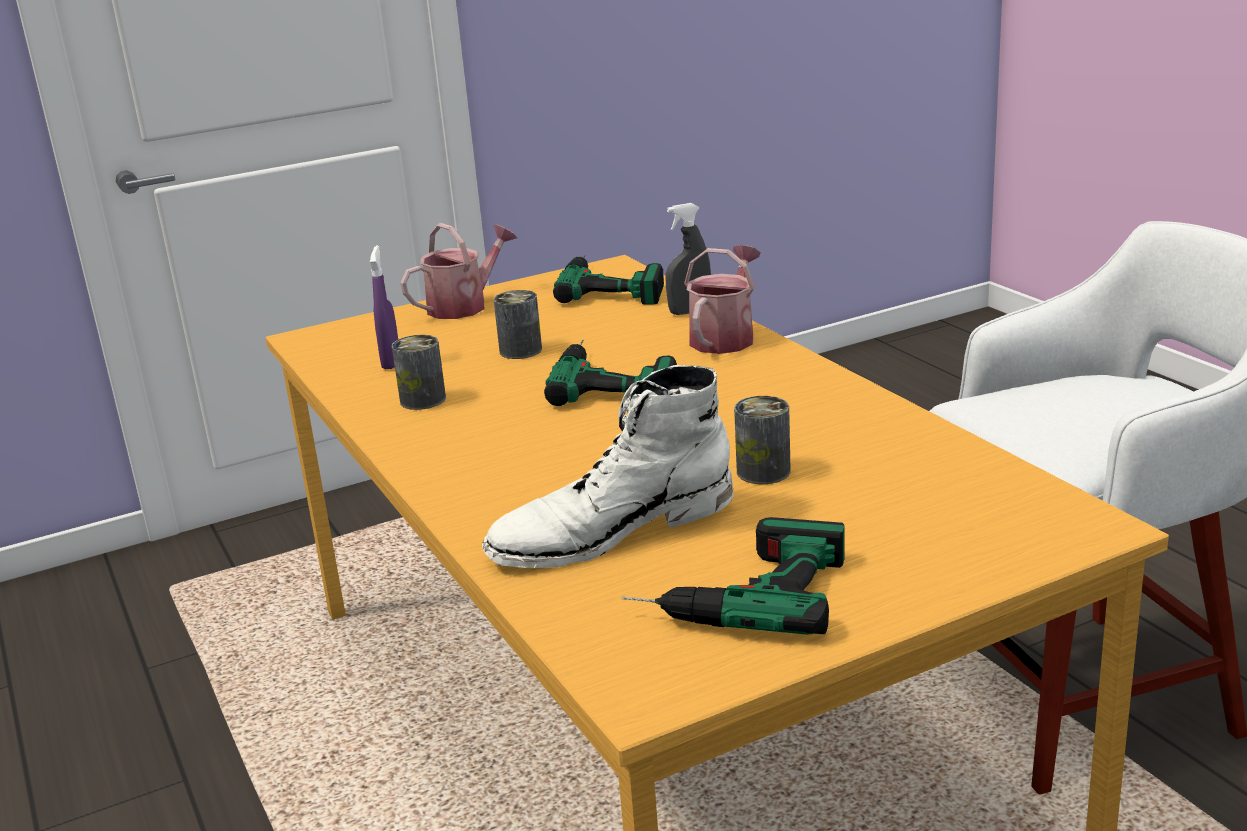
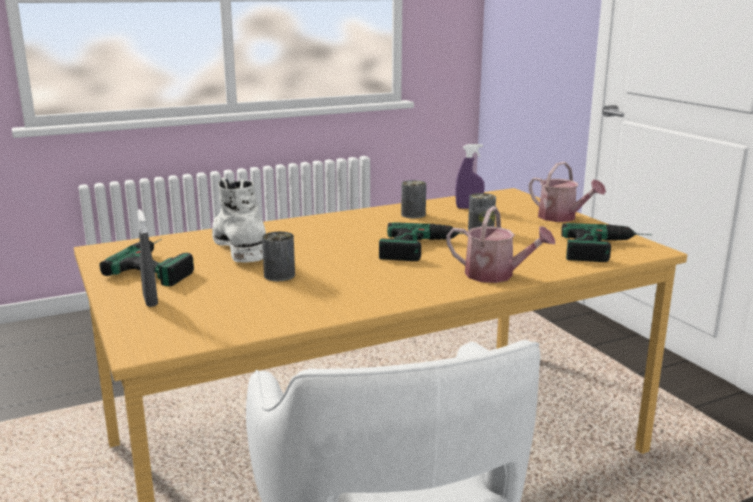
camera: 90 degrees right, 5 degrees down
(690, 311) = (550, 268): grey spray bottle -> grey spray bottle (150, 301)

